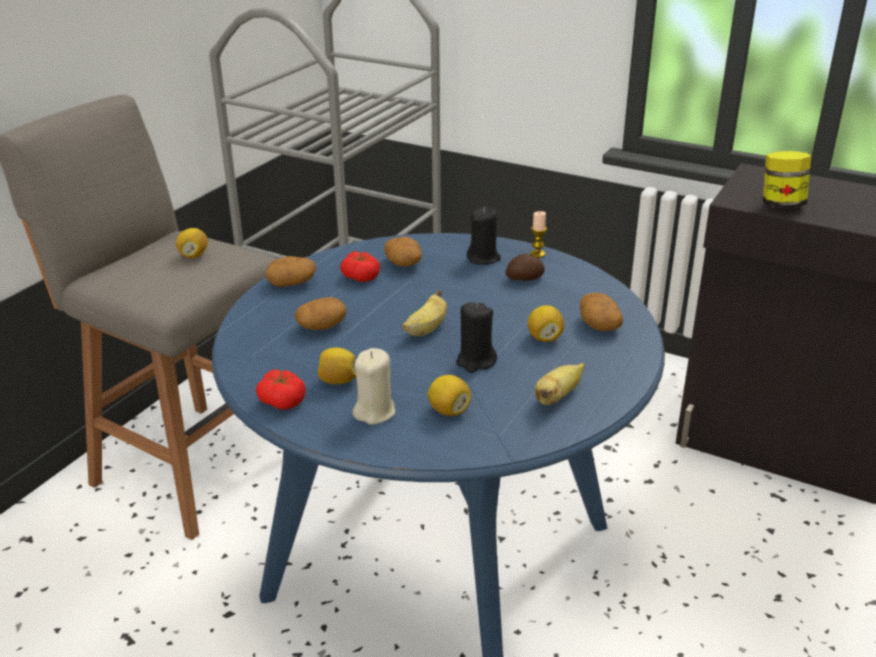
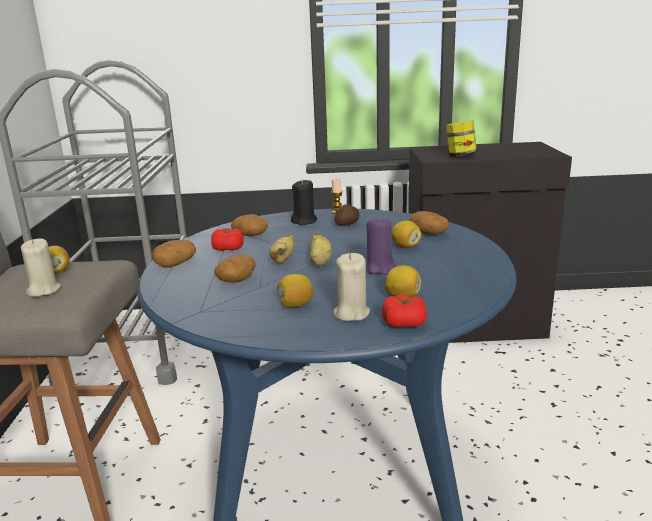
camera: 30 degrees left, 10 degrees down
(164, 277) = (43, 290): none -> beige candle
(282, 400) = (267, 329): tomato -> tomato (404, 323)
(475, 361) = (380, 268): black candle -> purple candle
(557, 397) = (460, 270): banana -> banana (283, 260)

